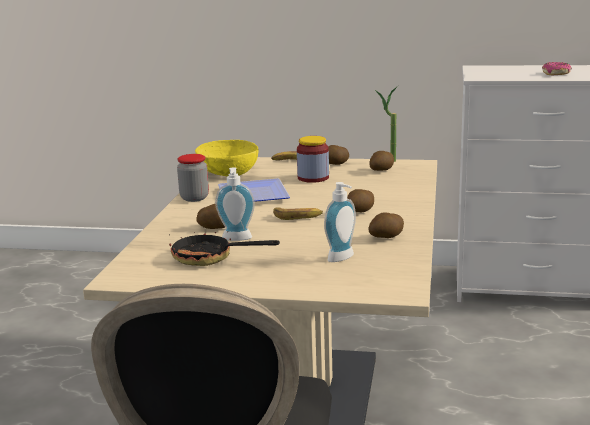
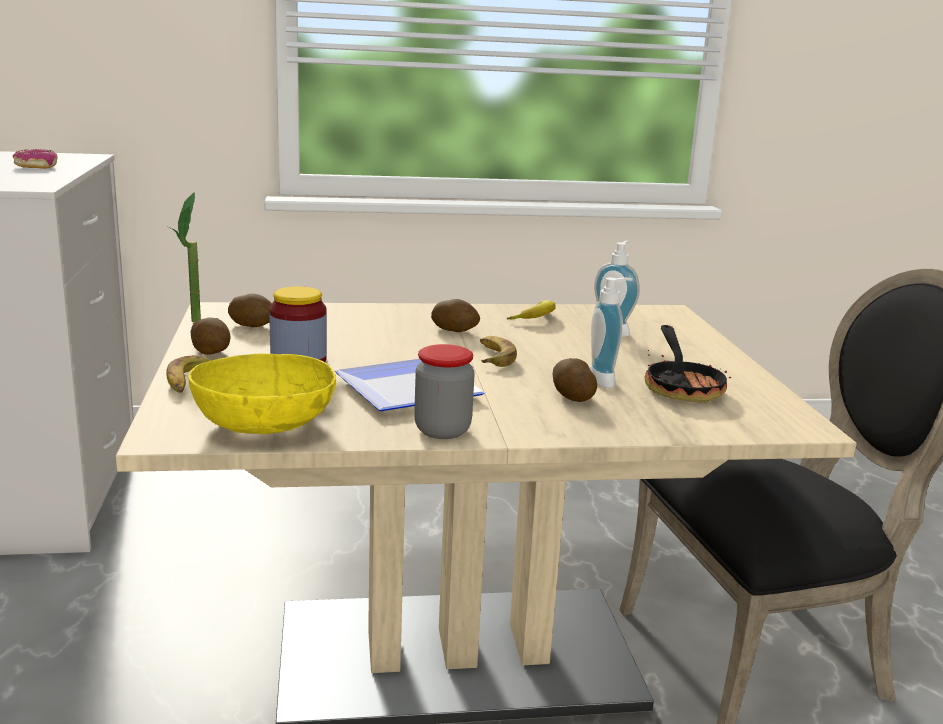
camera: 110 degrees left, 0 degrees up
(386, 237) = (535, 318): potato -> banana

